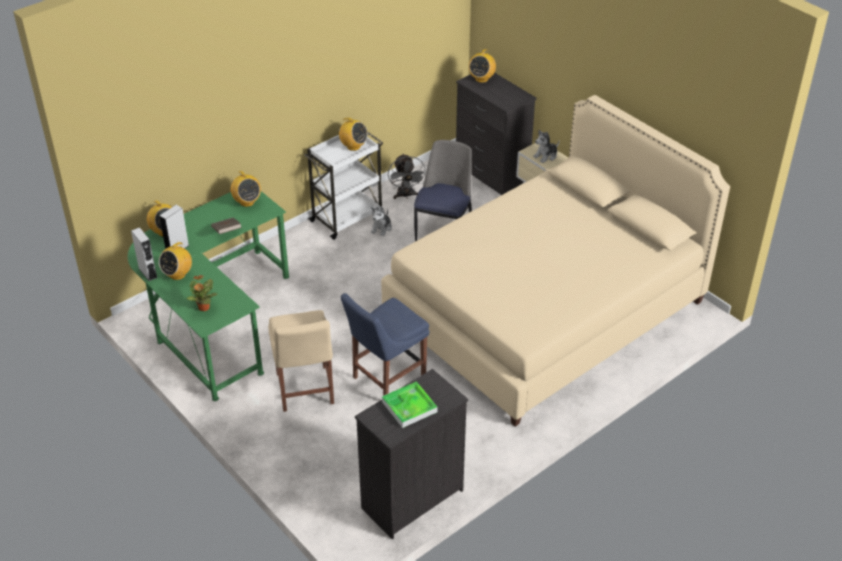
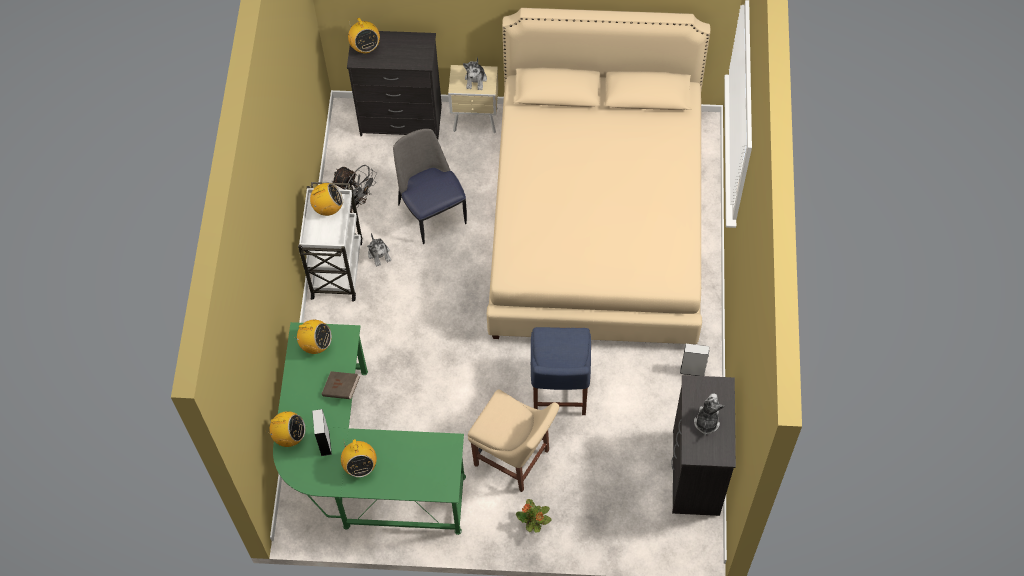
camera: 45 degrees left, 20 degrees up
(147, 273) = (333, 487): grey speaker -> grey speaker (692, 370)
(204, 308) = (424, 475): potted plant -> potted plant (534, 524)
(409, 407) = (706, 421): tray -> plush toy

